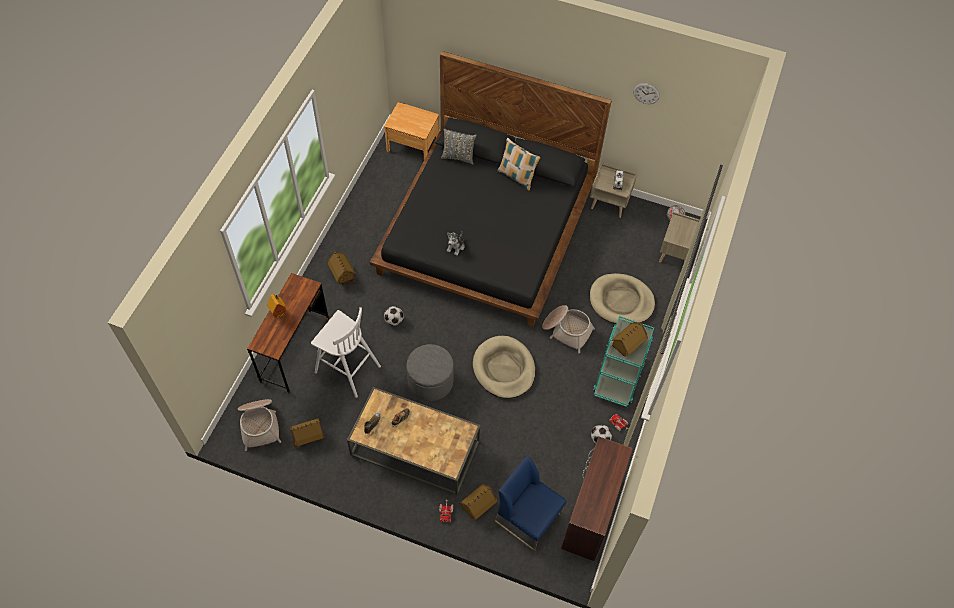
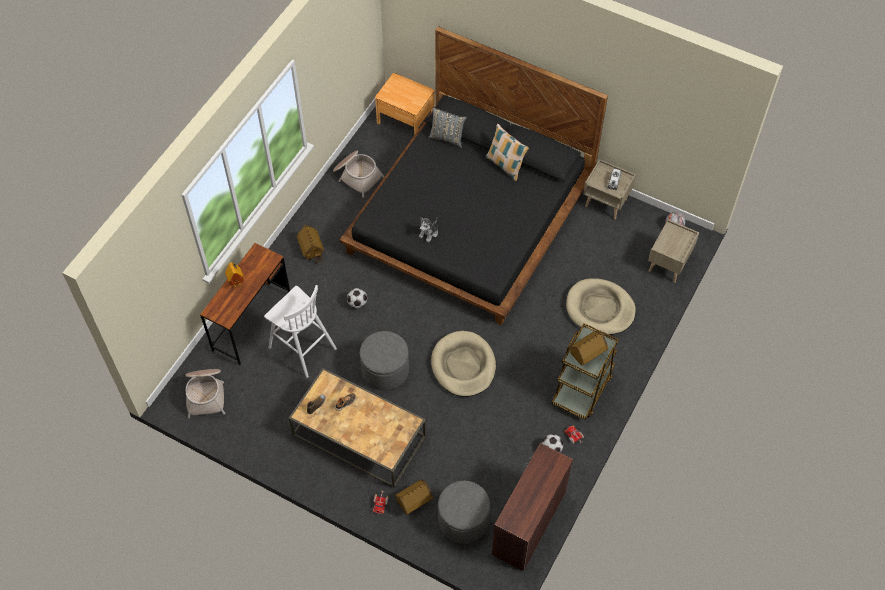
camera: 10 degrees right, 0 degrees up
(308, 437) = (252, 412): toy house -> none
(528, 518) = (463, 520): blue chair -> grey ottoman
(566, 330) = (536, 333): basket -> basket (357, 176)
(618, 377) = (582, 388): turquoise cart -> brown cart
(646, 93) = (643, 92): wall clock -> none

